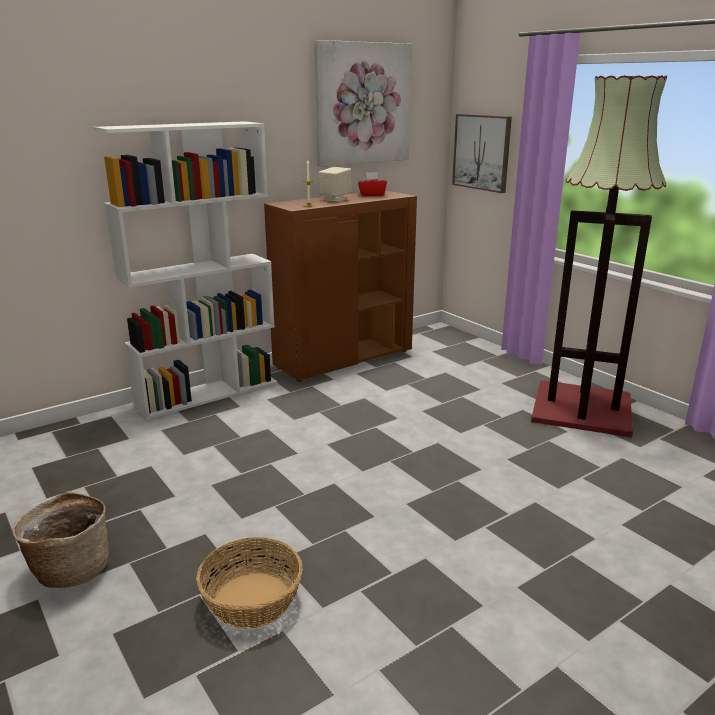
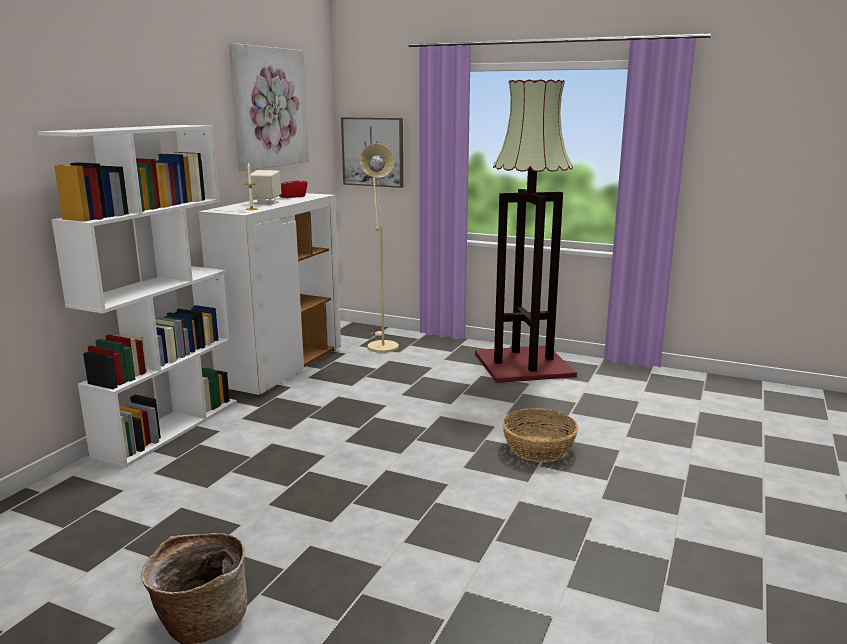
camera: 30 degrees left, 5 degrees down
(253, 599) = (414, 578): basket -> basket (538, 448)
(344, 359) = (282, 368): brown cabinet -> white cabinet
(453, 355) = (381, 345): none -> beige floor lamp

